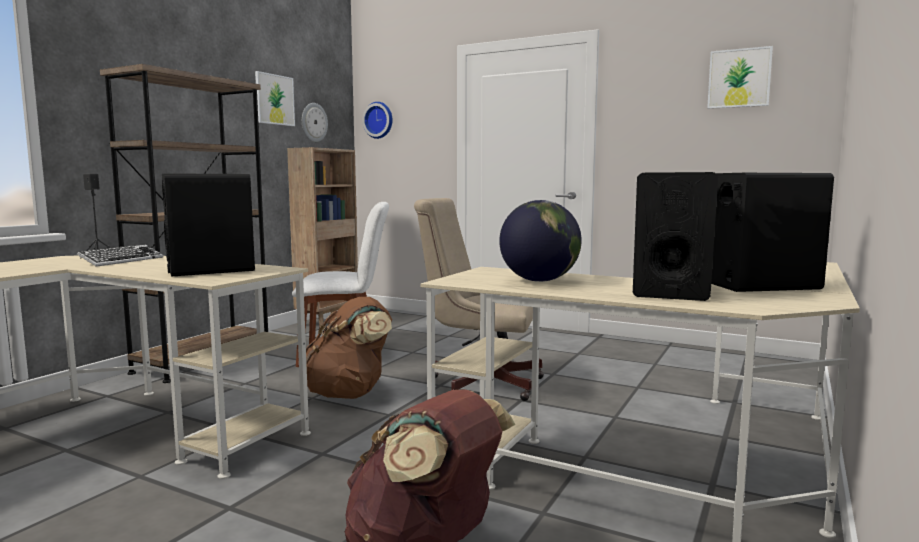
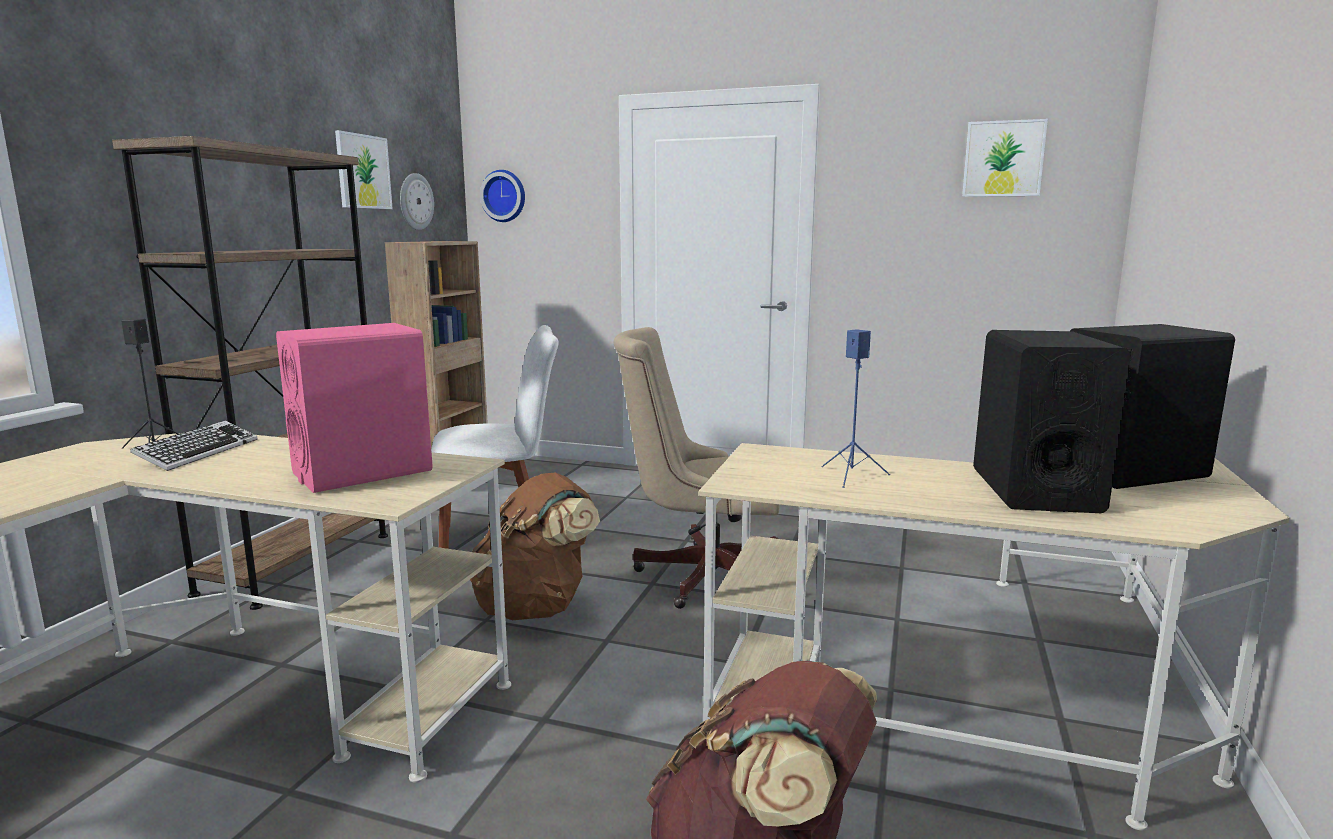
camera: 10 degrees left, 5 degrees up
(211, 270) = (363, 472): black speaker -> pink speaker
(539, 280) = (852, 475): globe -> blue speaker

